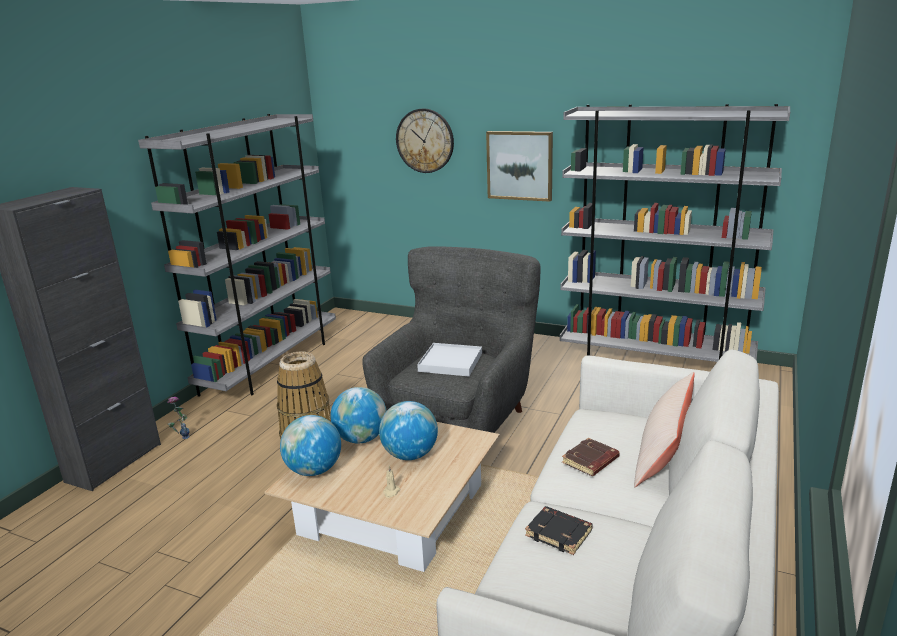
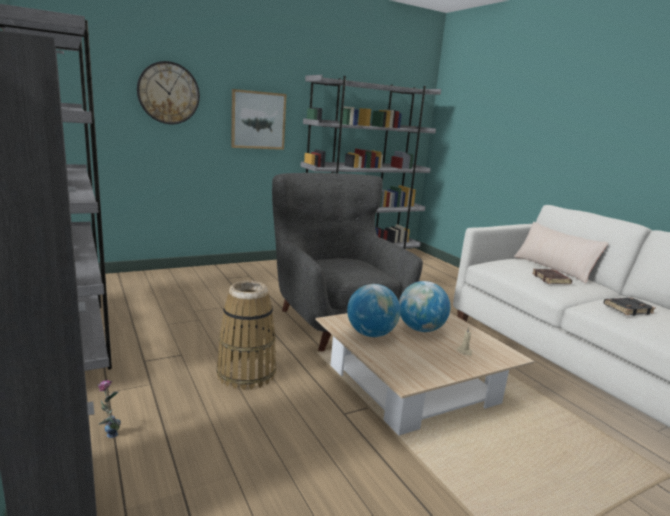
camera: 55 degrees left, 5 degrees down
(314, 470) = (395, 365): globe -> none
(450, 362) = (345, 265): white tray -> none

